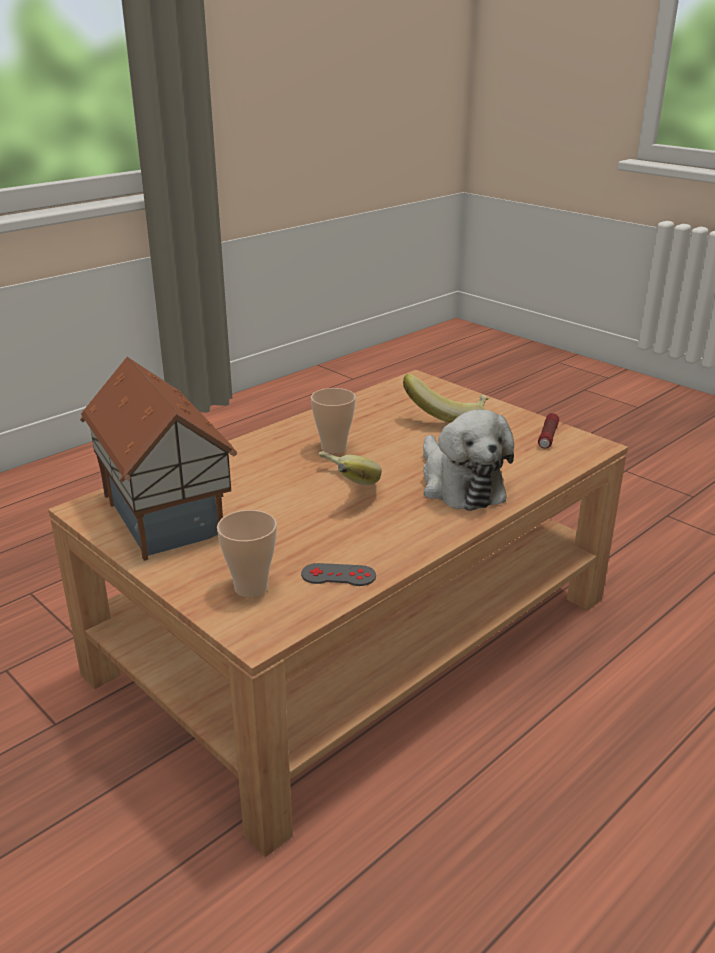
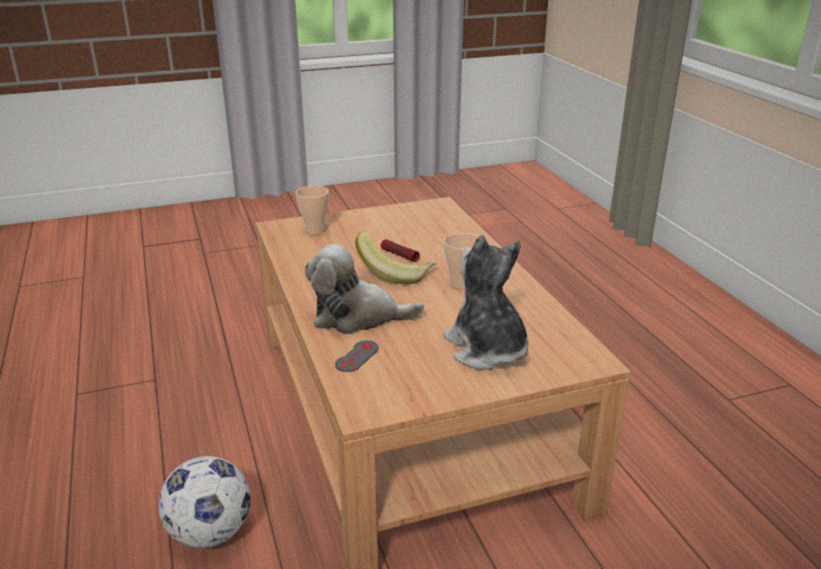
camera: 115 degrees right, 0 degrees up
(167, 513) = (414, 221): toy house -> none
(338, 575) = (298, 252): grey game controller -> grey game controller (357, 356)
(447, 416) = (487, 350): banana -> plush toy
(548, 437) = (401, 390): flashlight -> flashlight (399, 255)
(650, 708) = (210, 533): none -> football

